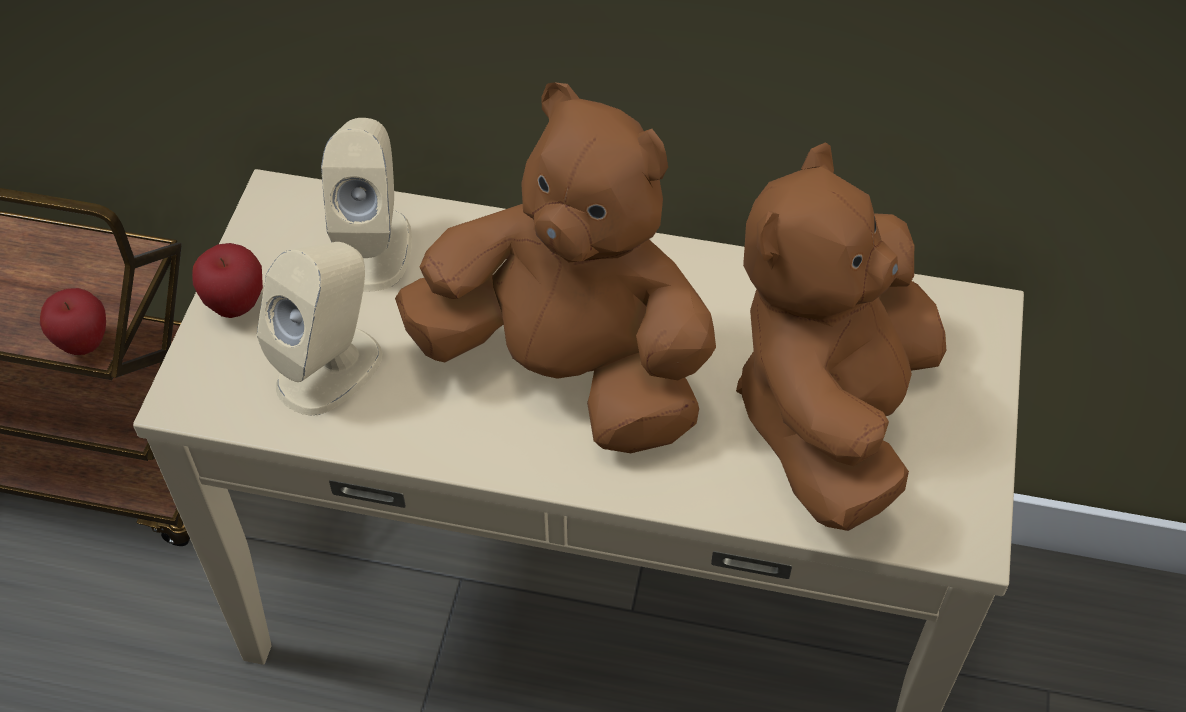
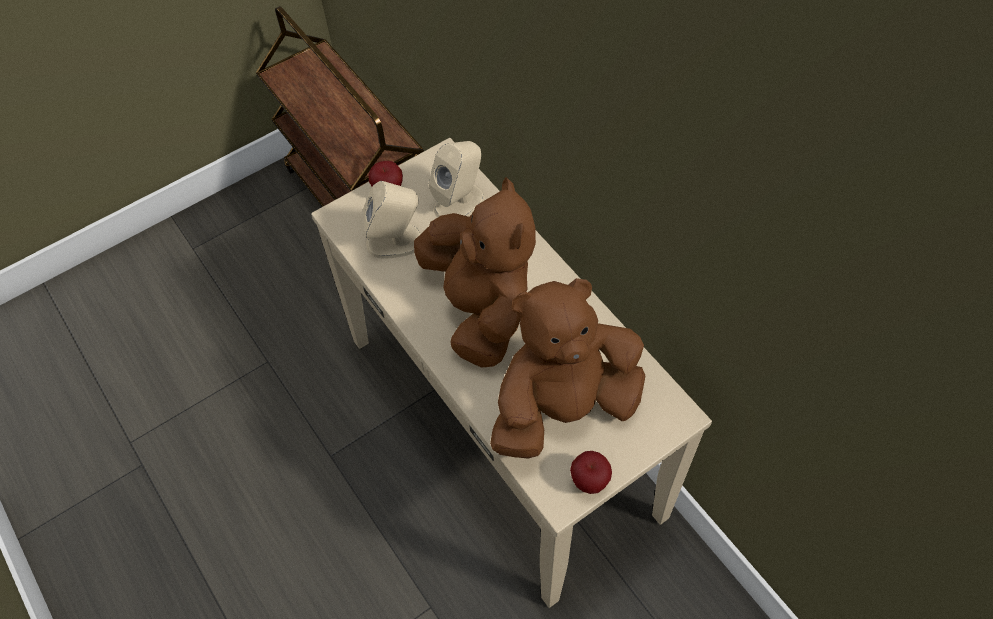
camera: 45 degrees right, 5 degrees up
(84, 343) = (352, 168): apple -> apple (589, 481)

